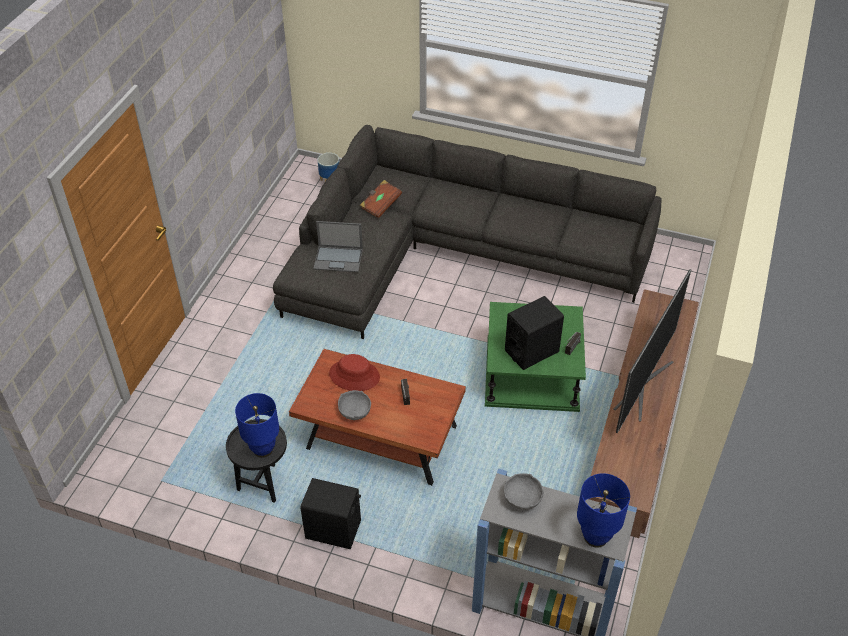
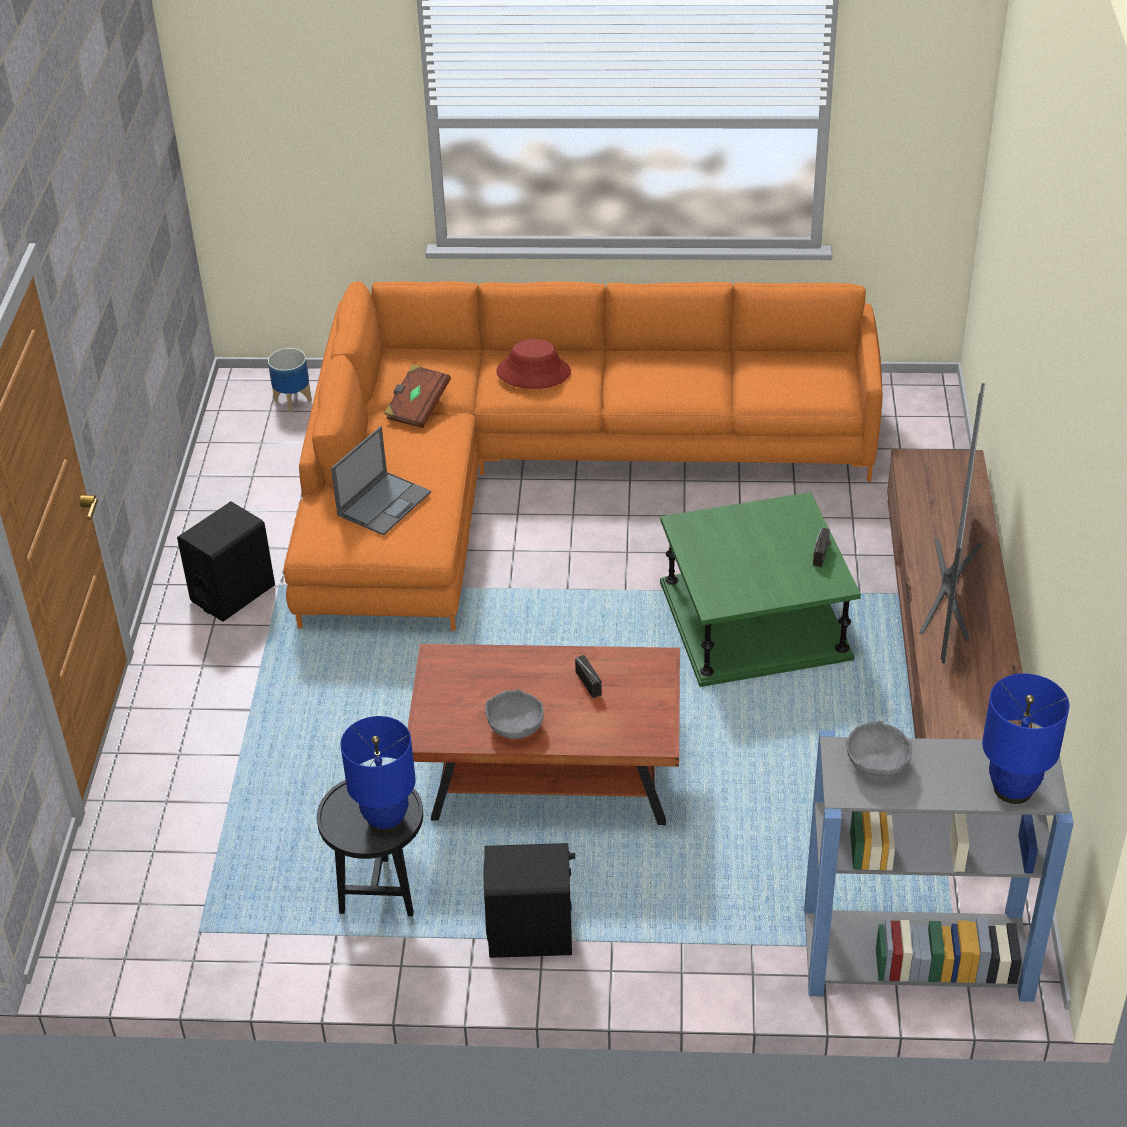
camera: 15 degrees left, 5 degrees down
(339, 259) = (384, 503): laptop -> laptop turned 45 degrees counterclockwise
(354, 375) = (490, 672): red hat -> red hat (533, 372)
(449, 254) = (542, 470): grey sofa -> orange sofa
(532, 351) = (760, 574): black speaker -> black speaker (233, 593)

